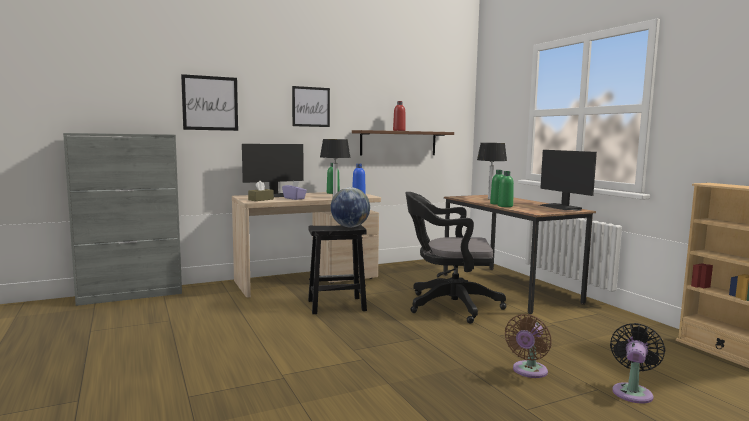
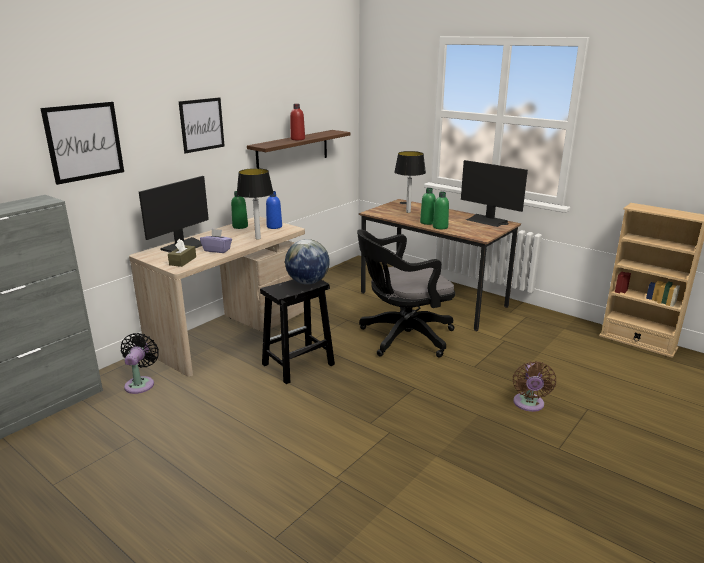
camera: 25 degrees left, 15 degrees up
(632, 392) = (610, 404): black fan -> black fan (141, 383)

